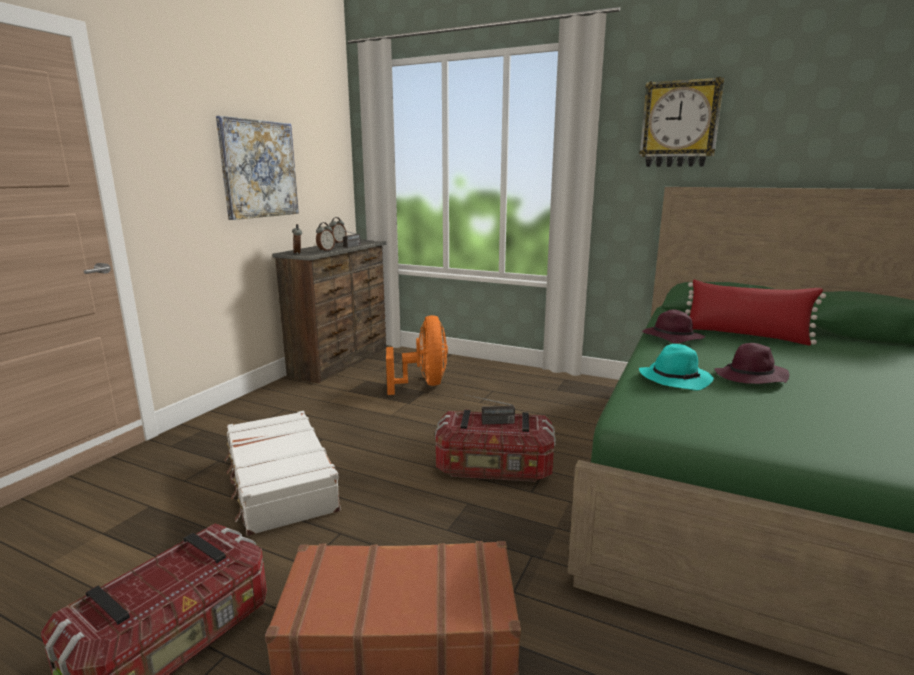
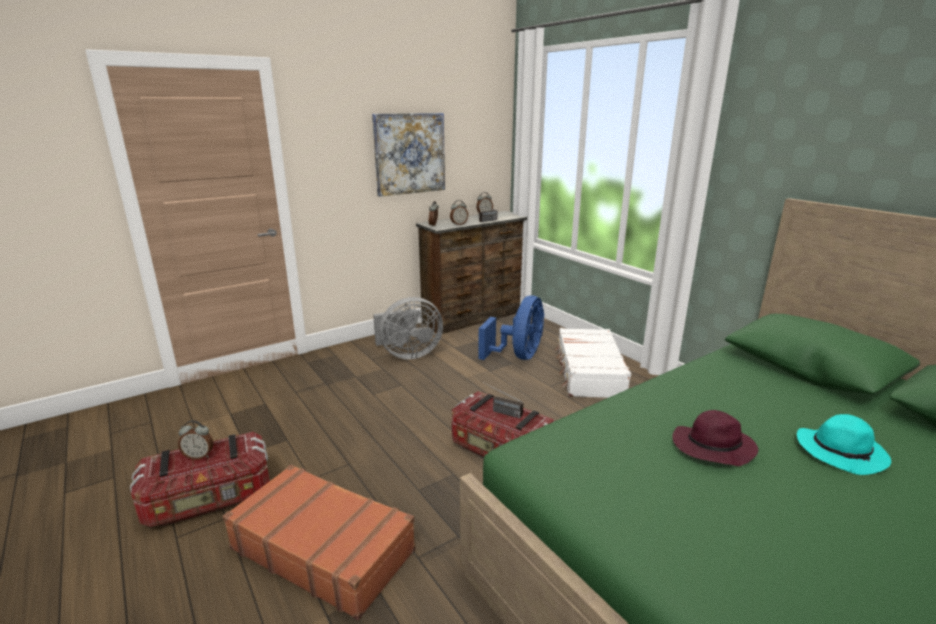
camera: 30 degrees right, 5 degrees up
(157, 578) = (199, 456): none -> alarm clock
(280, 483) = (345, 412): white suitcase -> white suitcase (588, 372)
(300, 408) = (408, 354): none -> grey fan
(423, 384) = (518, 356): orange fan -> blue fan
(671, 338) = (700, 377): purple hat -> none
(675, 379) = (627, 425): turquoise hat -> turquoise hat (841, 452)
(679, 124) = (816, 126): wall clock -> none
(745, 335) = (799, 394): red pillow -> none

